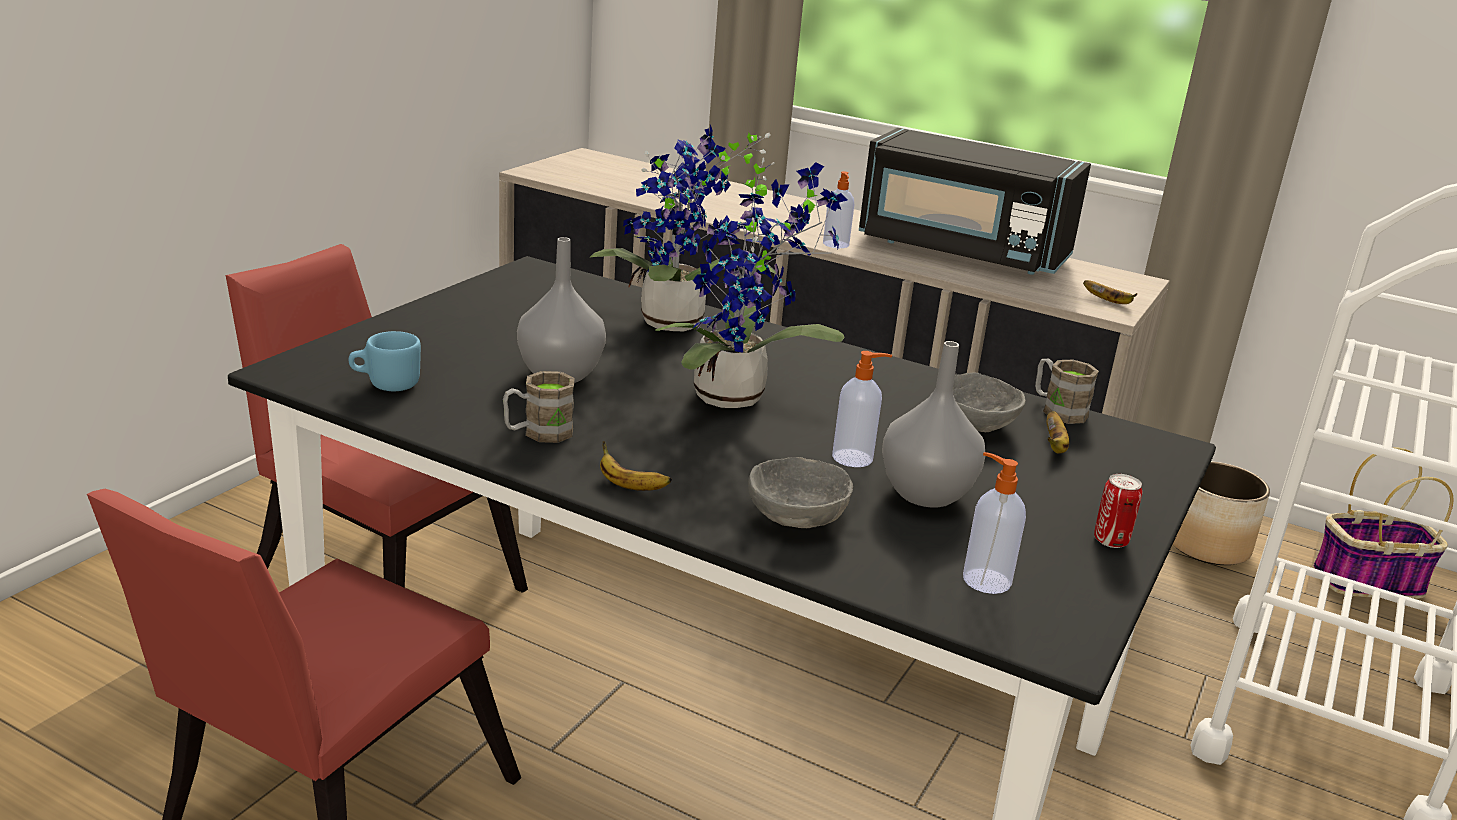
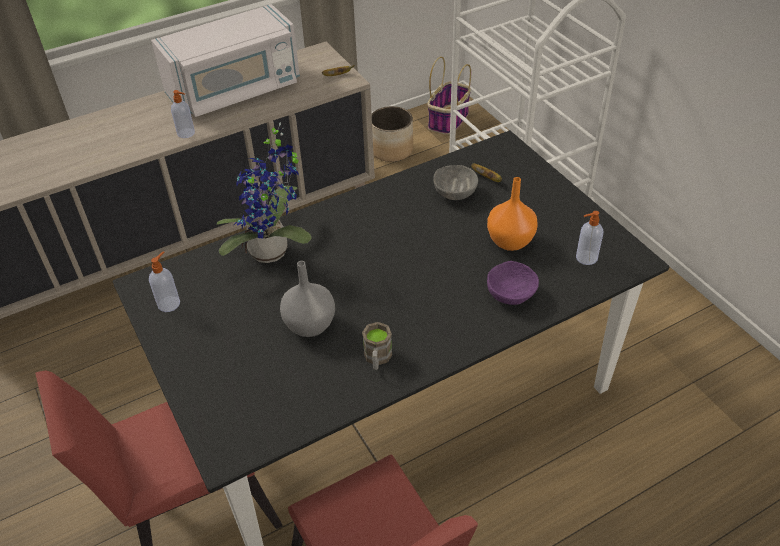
camera: 55 degrees left, 20 degrees up
(386, 384) = (275, 409): blue mug -> none
(629, 486) = (453, 342): banana -> none
(738, 397) = (379, 263): potted plant -> none
(796, 518) = (510, 294): grey bowl -> purple bowl
(854, 458) = (465, 249): soap dispenser -> soap dispenser (169, 303)
(928, 494) = (510, 241): grey vase -> orange vase
(961, 251) = (235, 90): black microwave -> white microwave
(1057, 410) = (455, 159): brown mug -> none
(1110, 541) = (572, 205): can -> none

